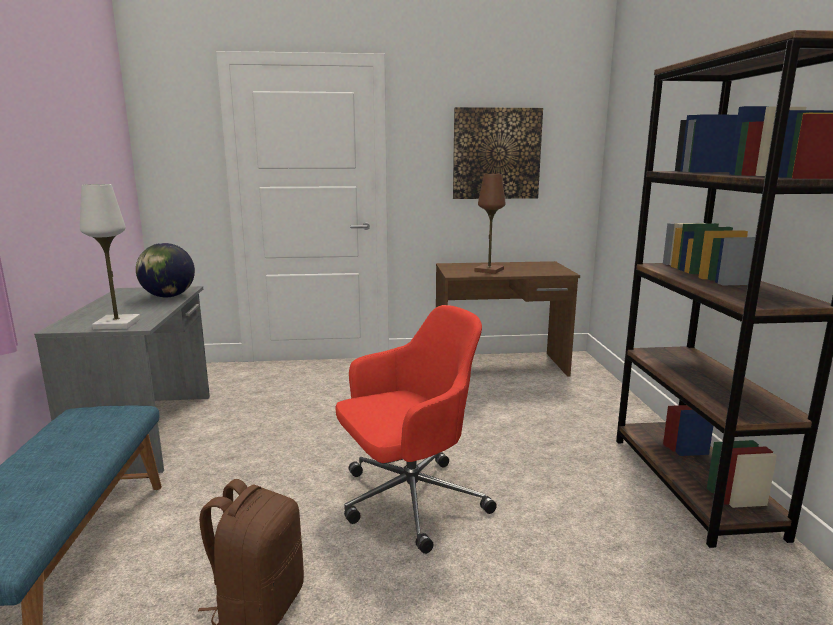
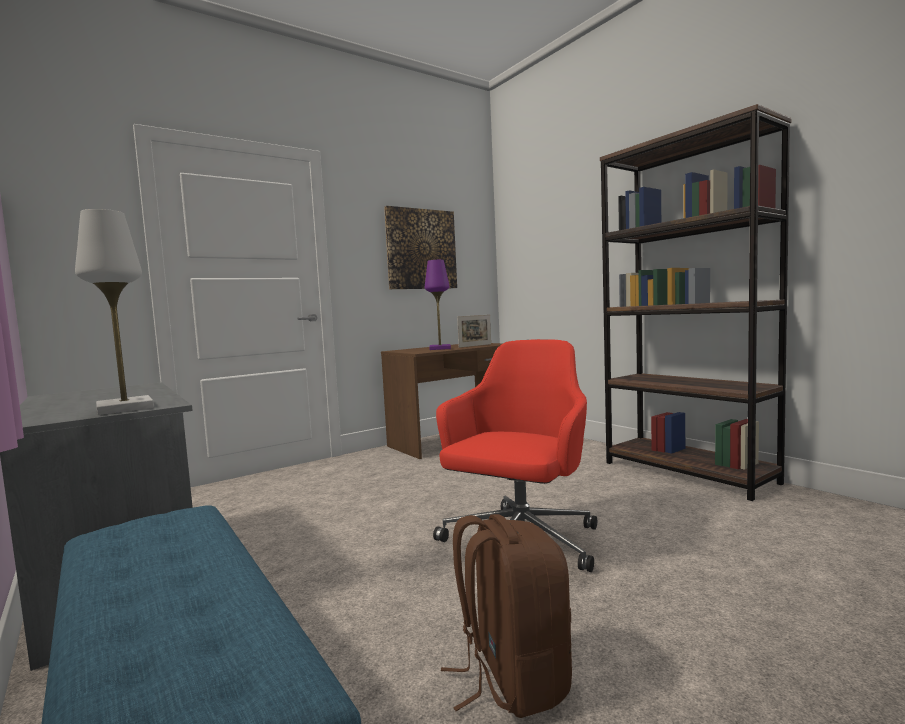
camera: 30 degrees left, 10 degrees down
(168, 296) = (137, 390): globe -> none
(489, 270) = (440, 348): brown table lamp -> purple table lamp
(533, 271) = (475, 345): none -> picture frame

